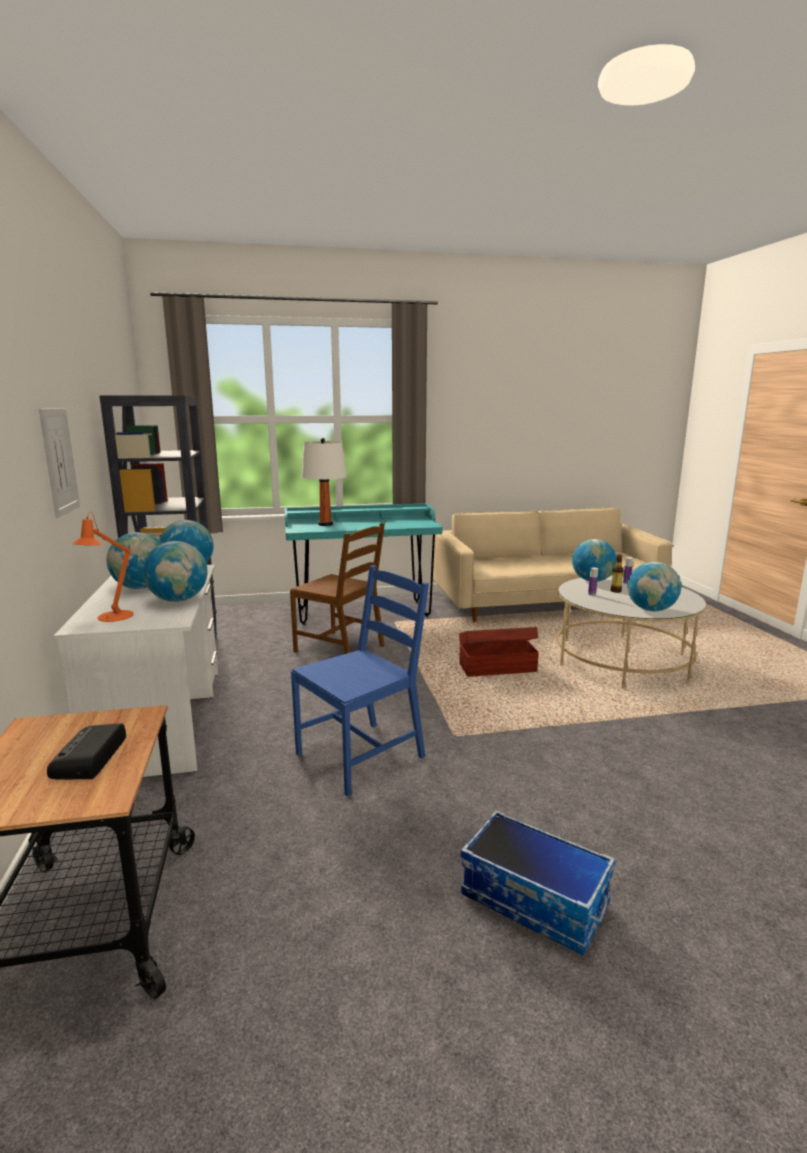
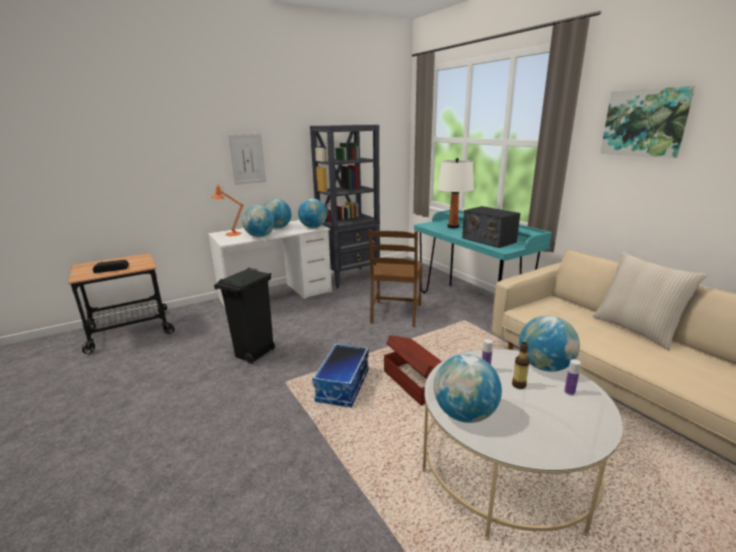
camera: 70 degrees right, 5 degrees up
(361, 755) = (254, 354): blue chair -> black trash can
(394, 523) = (488, 240): none -> radio
(478, 398) = (644, 123): none -> picture
(534, 556) = (636, 329): none -> beige pillow
(535, 900) = (106, 442): storage box -> storage box (344, 386)

